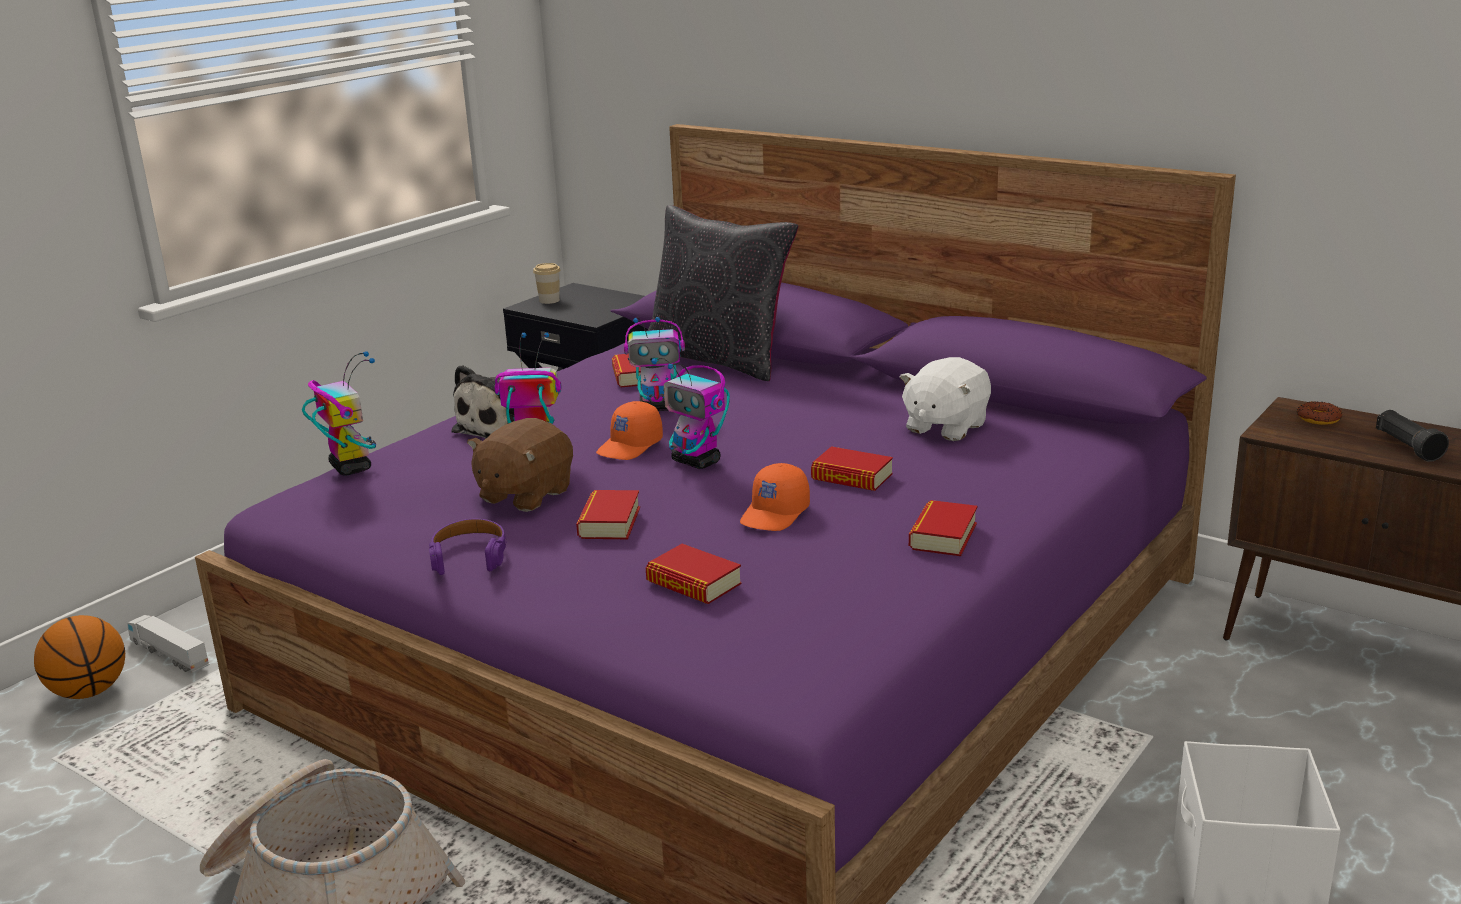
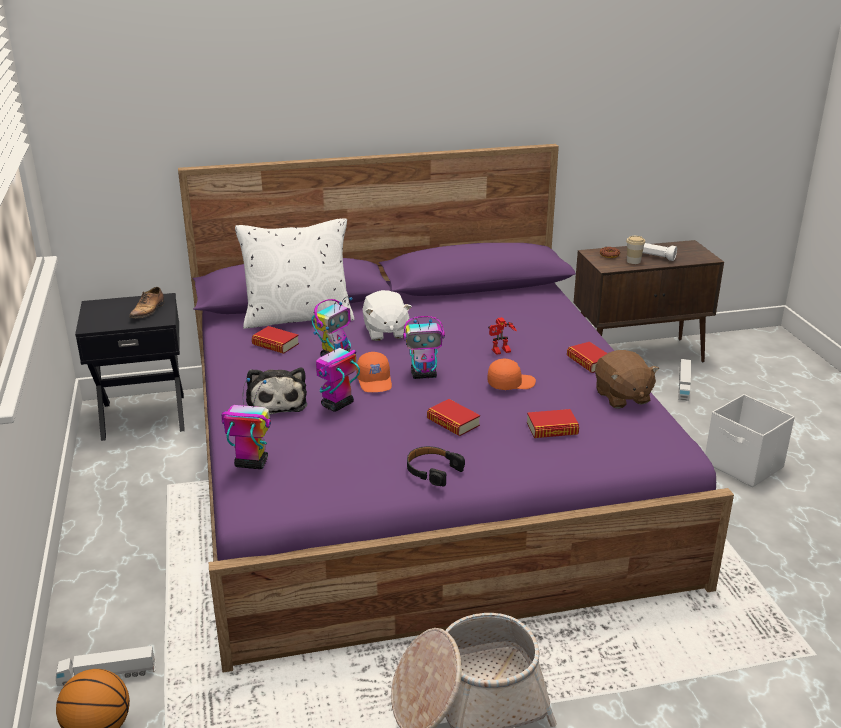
camera: 50 degrees left, 5 degrees up
(469, 555) = (432, 470): purple headphones -> black headphones
(524, 495) = (384, 429): brown plush toy -> brown plush toy (622, 397)
(549, 300) = (97, 318): cup -> cup (633, 261)
(602, 308) = (148, 311): none -> shoe
(719, 359) = (298, 317): black pillow -> white pillow
(776, 514) = (510, 383): orange cap -> orange cap turned 90 degrees counterclockwise
(852, 477) = (501, 352): book -> toy robot
(945, 427) = (482, 312): white plush toy -> white plush toy (385, 332)
(1368, 729) = (683, 386): none -> toy truck
(1407, 447) = (656, 257): black flashlight -> white flashlight

